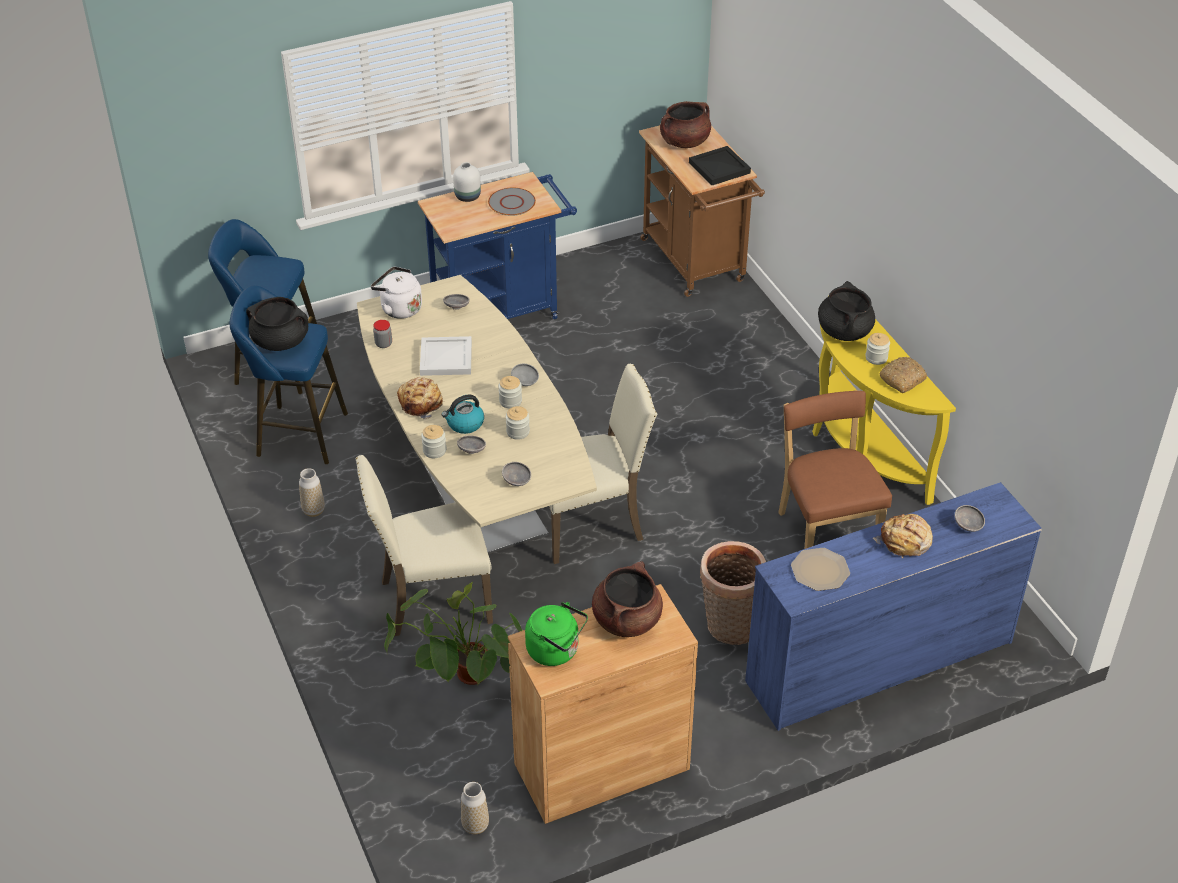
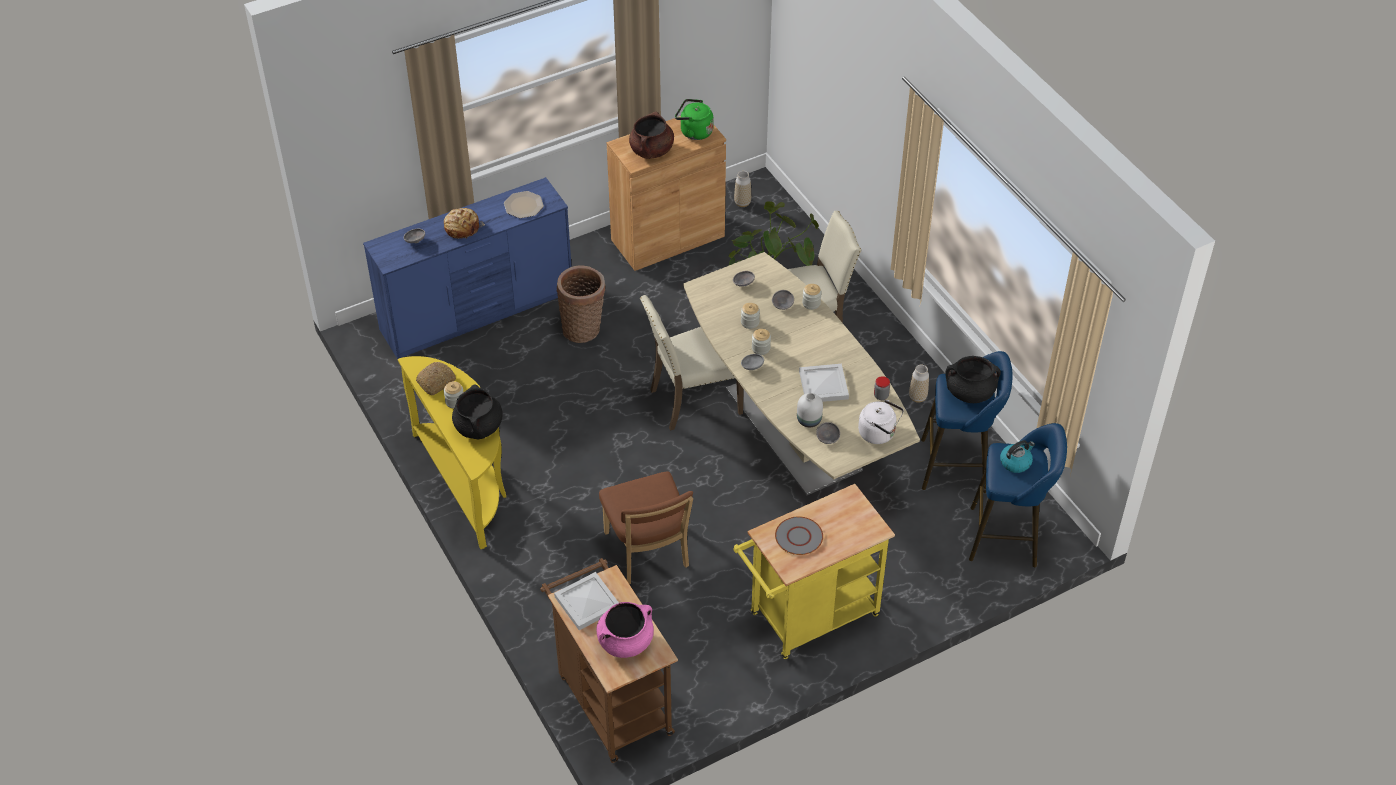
camera: 175 degrees right, 5 degrees up
(421, 403) = (832, 342): bread -> none
(464, 424) = (793, 326): kettle -> kettle (1015, 462)
(468, 197) = (844, 542): white vase -> white vase (808, 420)
(502, 311) = (807, 618): blue cart -> yellow cart
(684, 142) = (625, 641): brown cooking pot -> pink cooking pot
(718, 168) = (588, 603): black tray -> white tray
(826, 530) = (504, 407): brown chair -> brown chair (648, 553)

